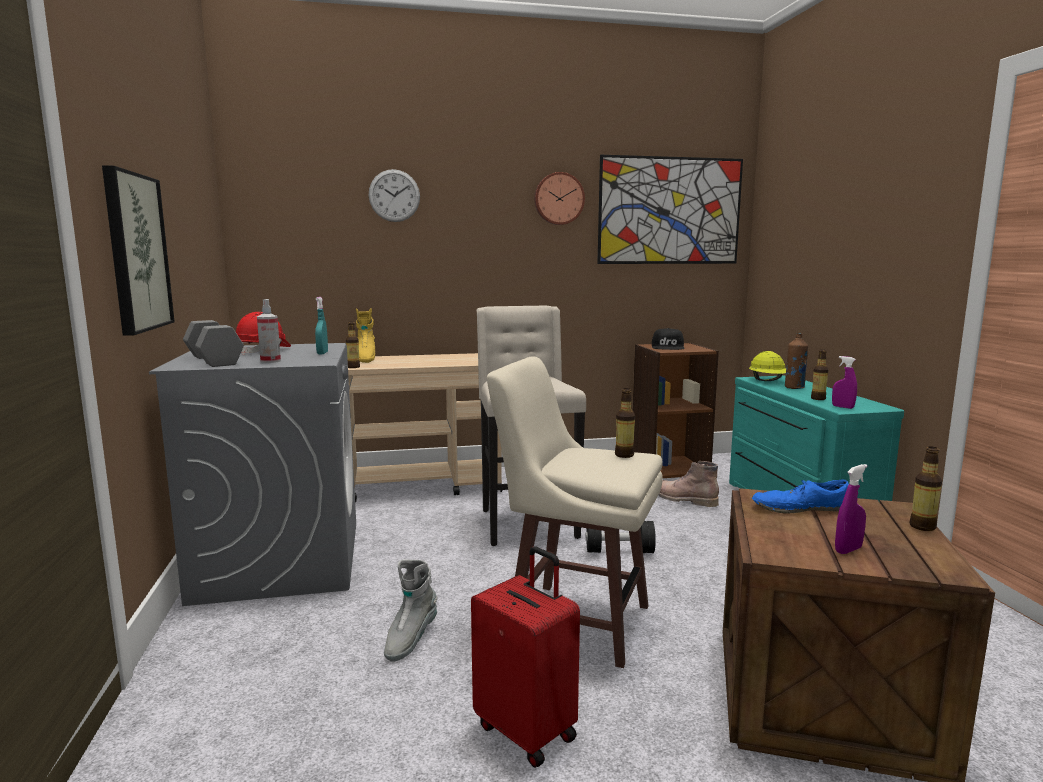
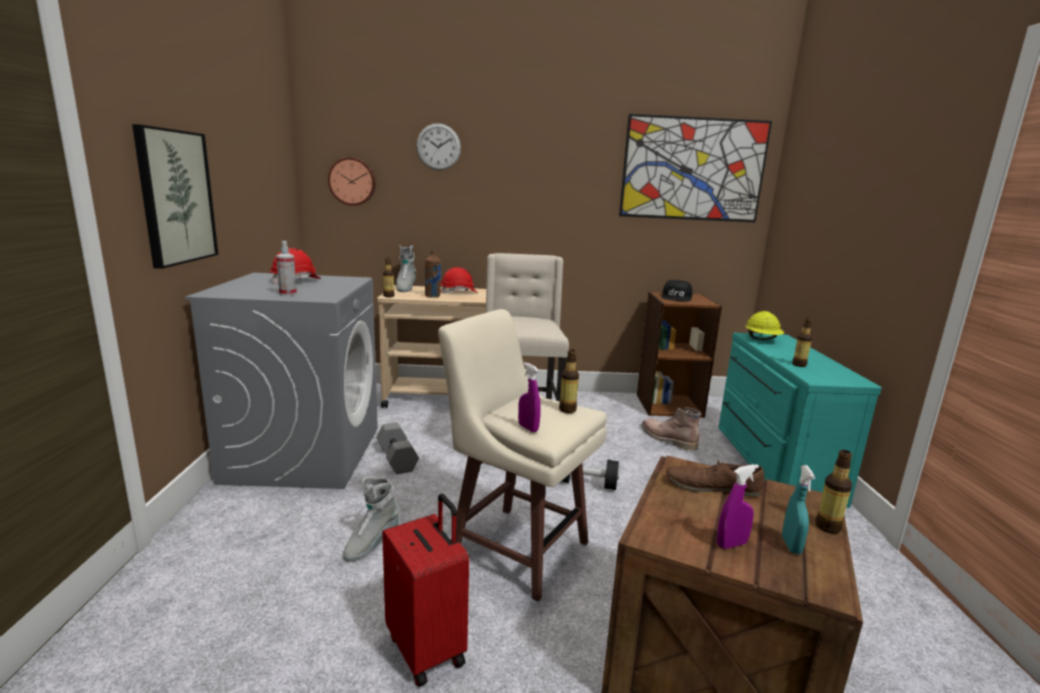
camera: 10 degrees right, 5 degrees up
(215, 360) = (247, 289): grey dumbbell -> grey dumbbell (398, 459)
(322, 353) = (338, 288): turquoise spray bottle -> turquoise spray bottle (791, 545)
(365, 359) = (405, 288): yellow boot -> grey boot
(430, 359) = (459, 292): none -> red hard hat
(558, 199) = (586, 154): wall clock -> wall clock (352, 181)
(794, 388) = (783, 350): brown bottle -> brown bottle (432, 296)
(799, 508) = (712, 487): blue shoe -> brown shoe
(842, 407) = (818, 377): purple spray bottle -> purple spray bottle (528, 428)

